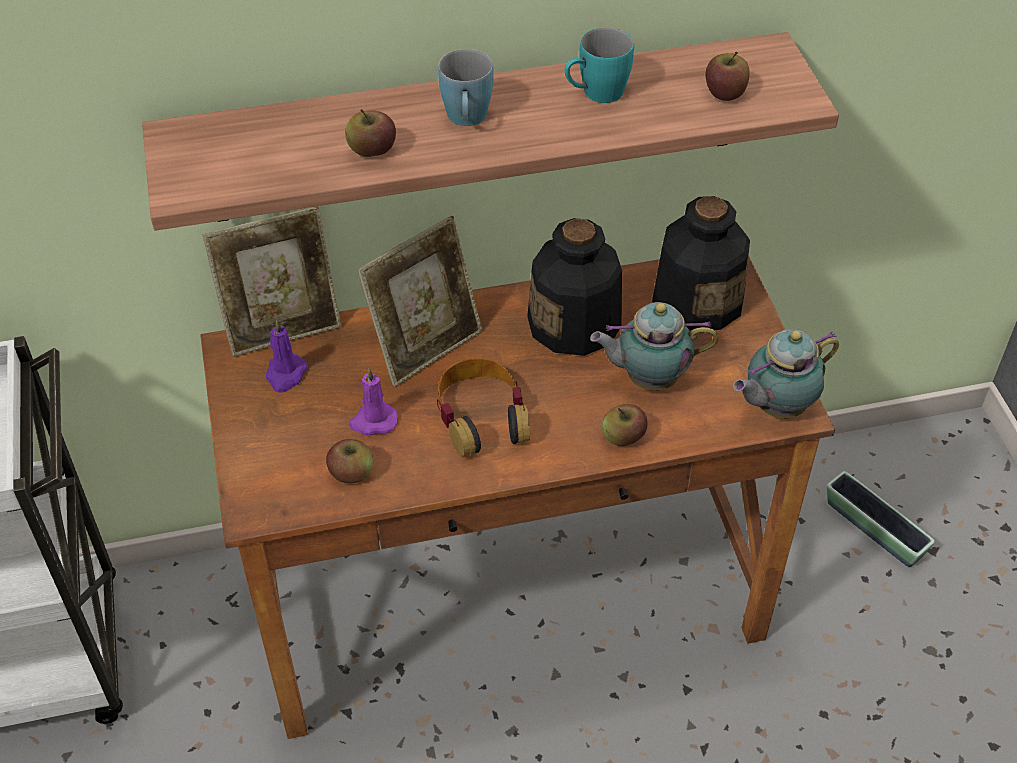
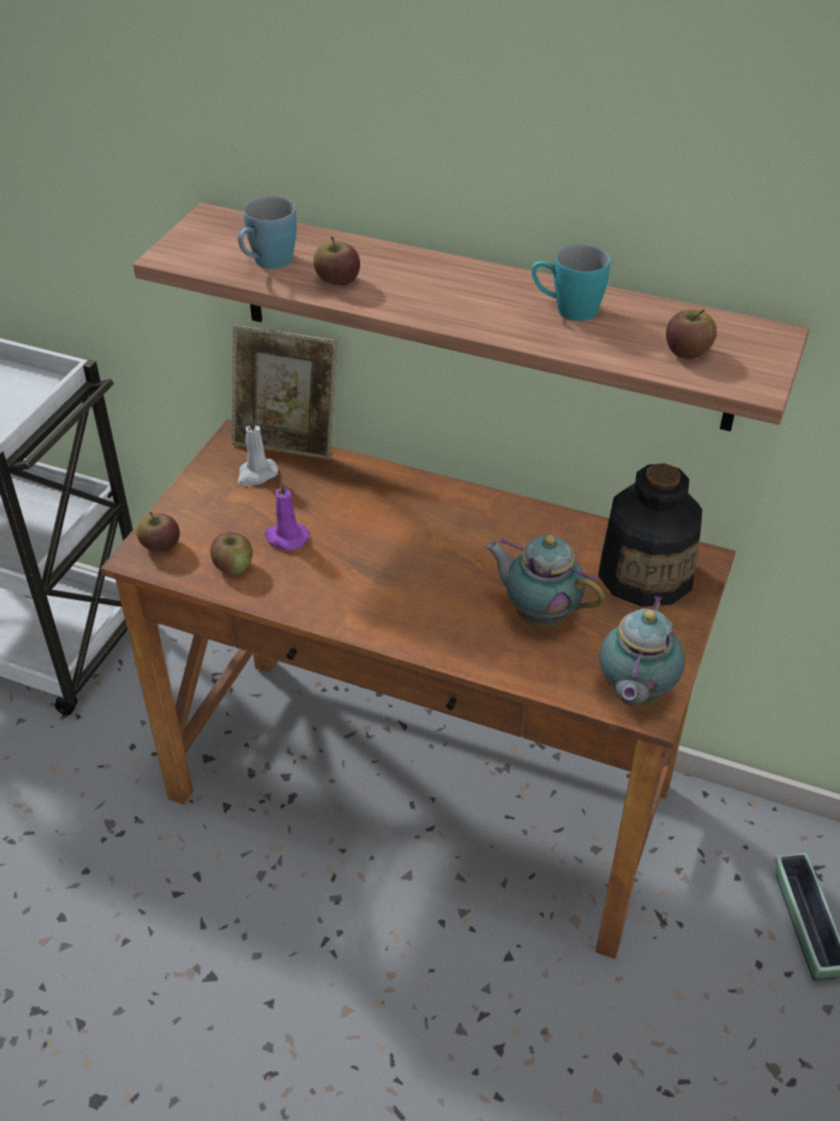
camera: 35 degrees right, 5 degrees down
(286, 375) = (256, 474): purple candle -> white candle
(426, 346) = (379, 503): picture frame -> none
(467, 120) = (436, 288): blue mug -> blue mug (267, 263)
(481, 416) = (372, 575): headphones -> none
(575, 324) = (517, 543): bottle -> none
(623, 437) = (471, 649): apple -> apple (160, 545)
(776, 407) = (633, 695): teapot -> teapot turned 75 degrees counterclockwise

